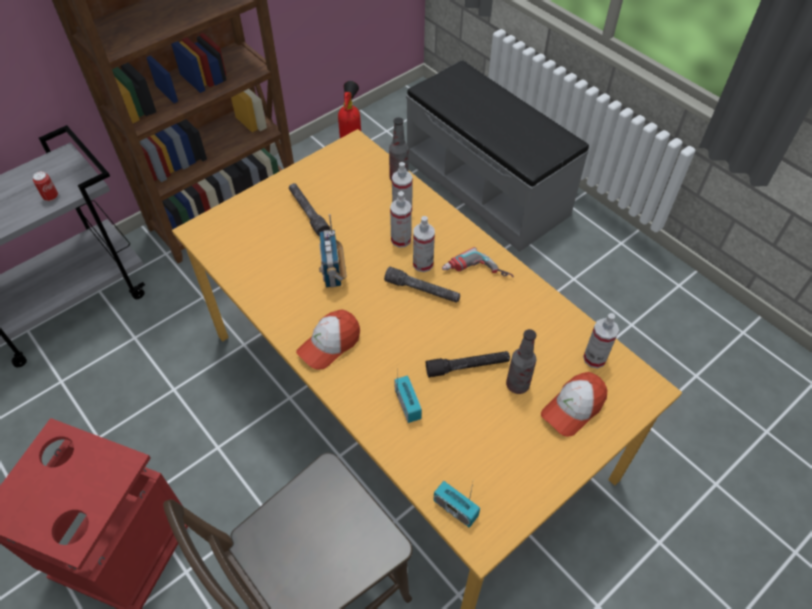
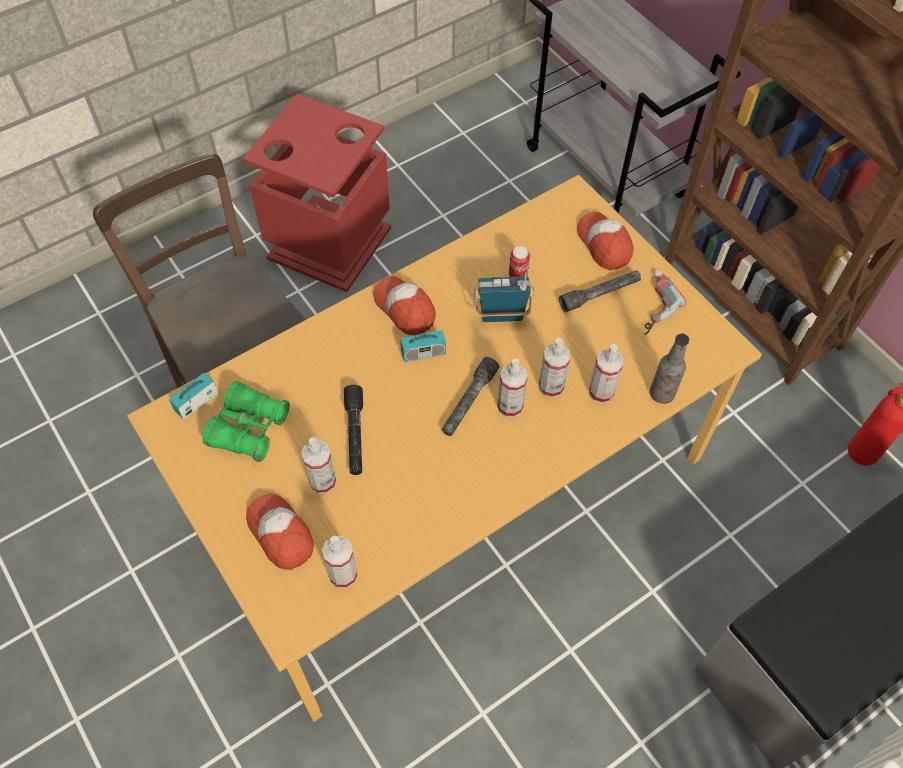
camera: 95 degrees right, 5 degrees up
(51, 197) = (639, 82): can -> can (518, 275)
(255, 211) = (604, 244): none -> cap
(408, 404) = (319, 373): radio -> radio (423, 353)
(476, 274) = (488, 462): power drill -> power drill (650, 304)
(477, 454) = (248, 428): none -> green binoculars
(517, 385) = (322, 481): bottle -> spray bottle

